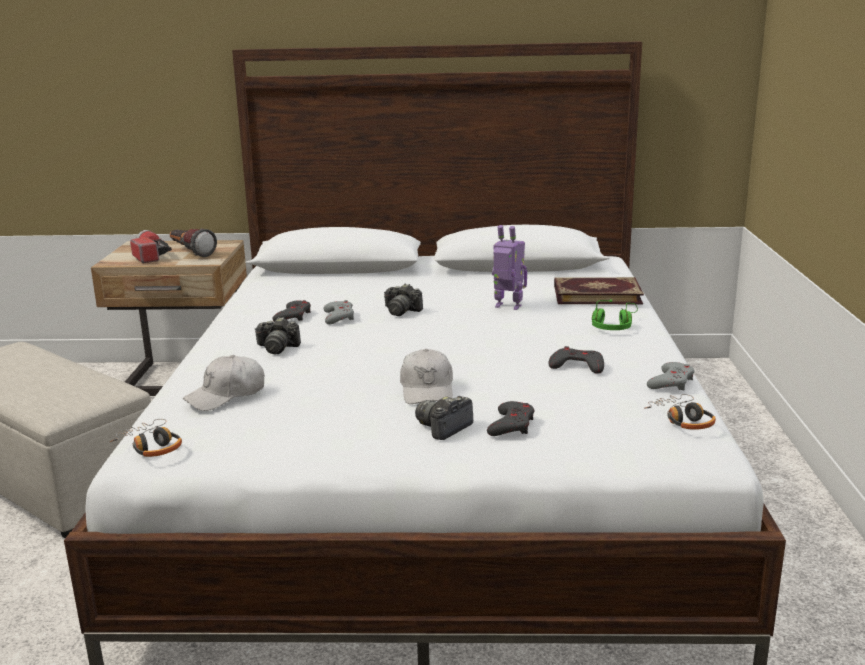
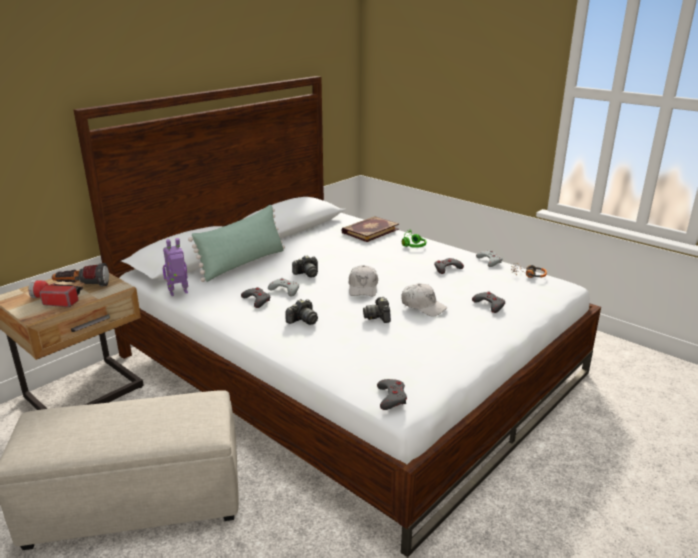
camera: 50 degrees left, 5 degrees up
(151, 447) = (391, 397): headphones -> grey game controller
(226, 395) = (357, 354): white cap -> white cap (363, 288)
(372, 282) = (243, 263): none -> green pillow
(444, 428) = (472, 319): camera -> camera (378, 317)
(507, 307) = (348, 251): toy robot -> toy robot (179, 293)

